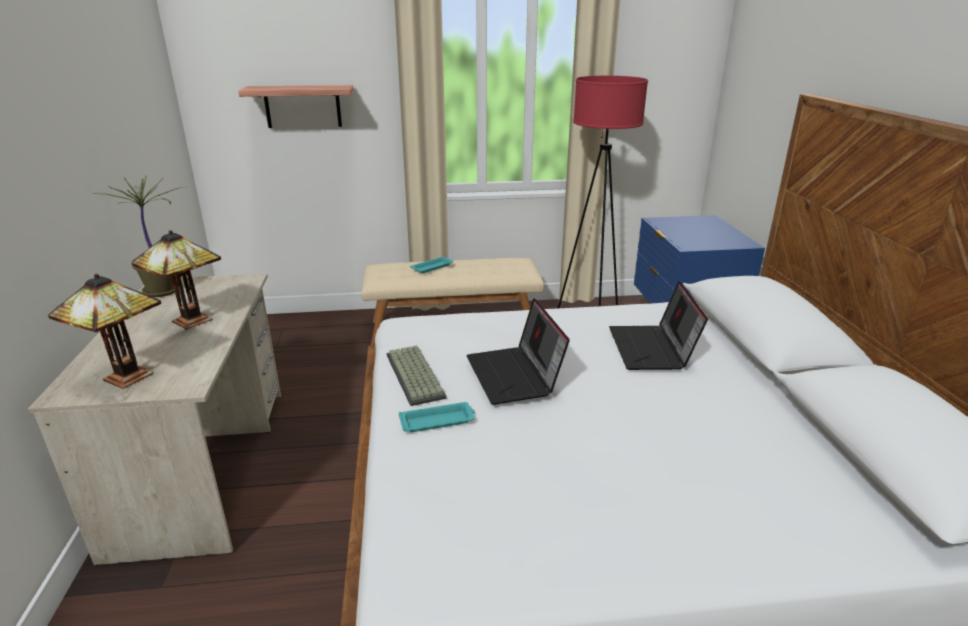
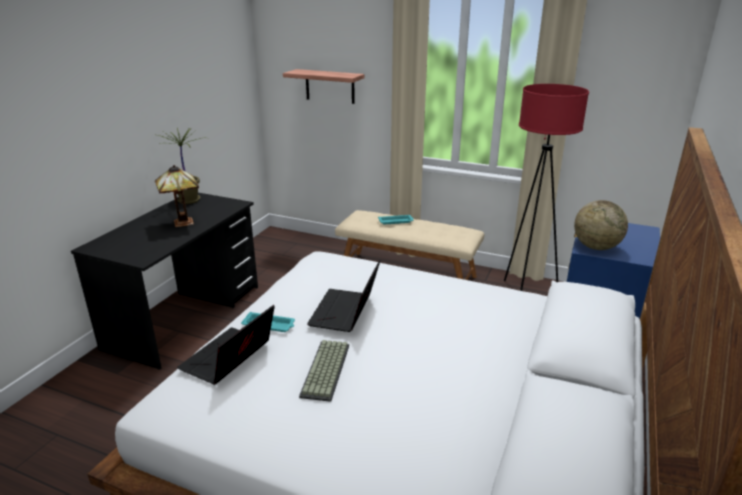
camera: 30 degrees right, 0 degrees up
(127, 379) = (122, 247): table lamp -> none
(205, 465) = (186, 316): beige desk -> black desk
(416, 376) = (288, 293): keyboard -> keyboard (327, 371)
(652, 349) = (469, 325): laptop -> laptop (229, 359)
(692, 242) = (596, 247): none -> globe

